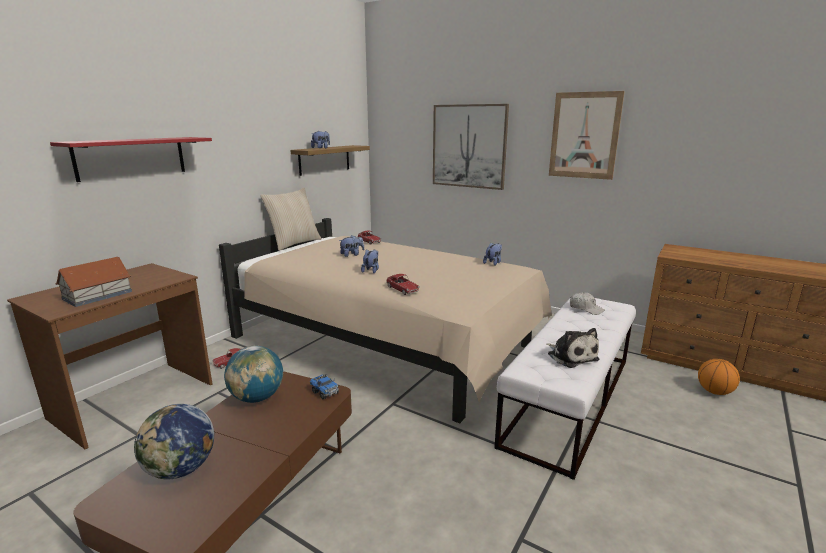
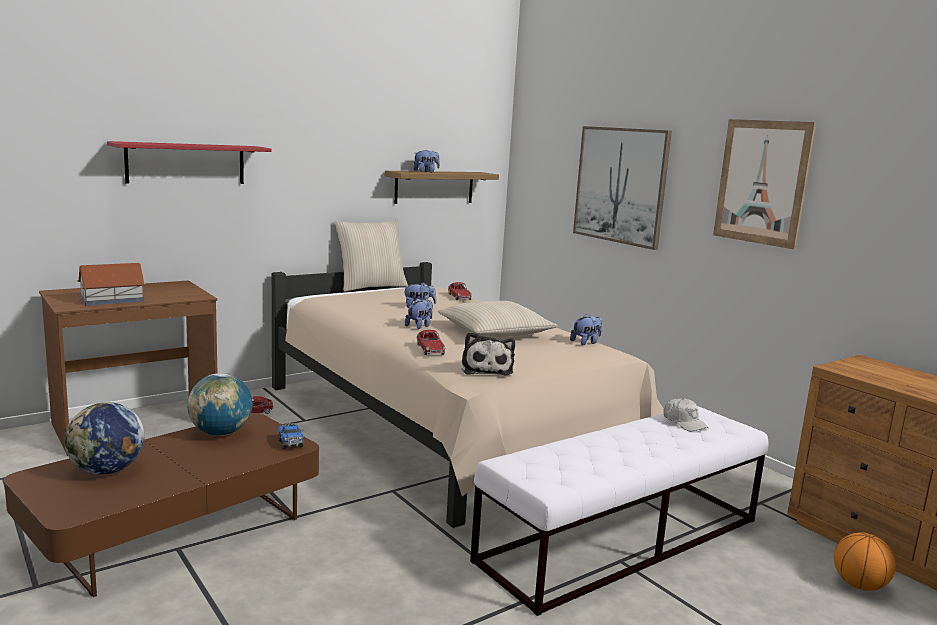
camera: 20 degrees right, 5 degrees down
(428, 266) = (494, 332): none -> beige pillow
(571, 356) = (589, 463): plush toy -> plush toy (486, 369)

